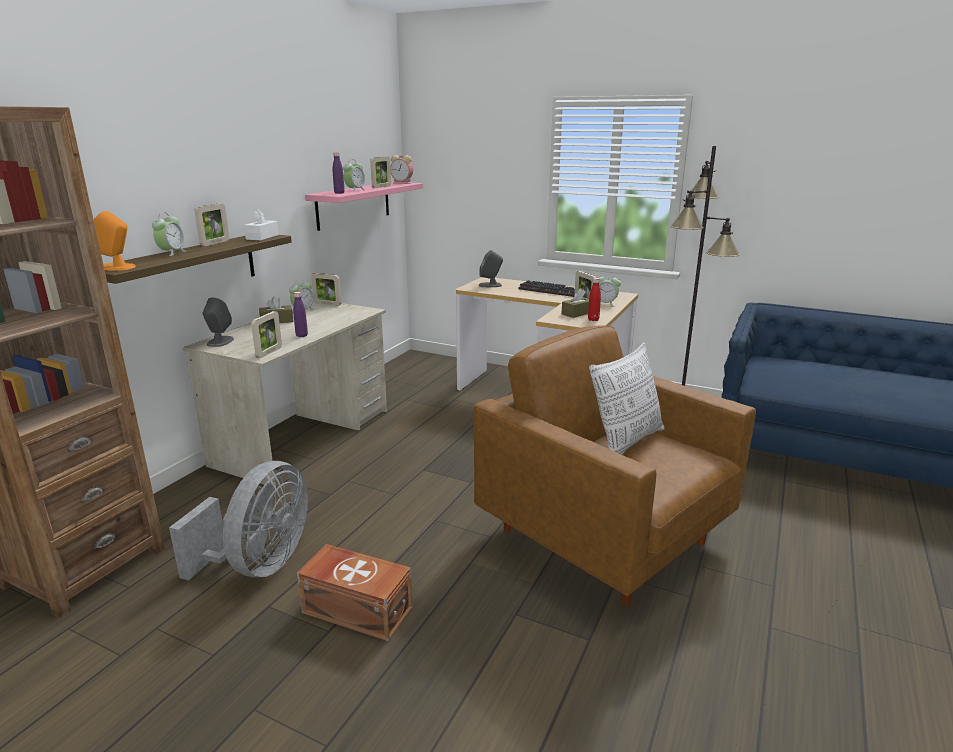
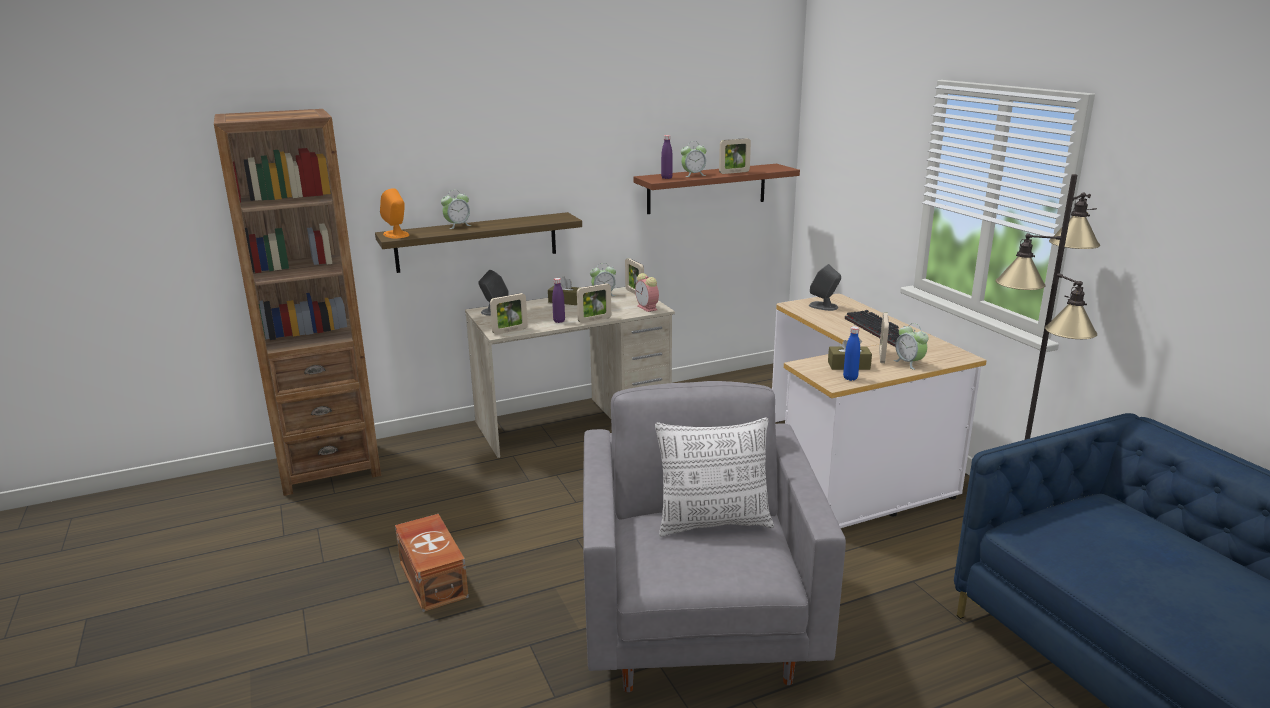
camera: 40 degrees right, 0 degrees up
(215, 243) = (508, 220): picture frame -> picture frame (594, 320)
(260, 564) = (418, 514): grey fan -> none
(262, 237) = (555, 218): white tissue box -> none
(354, 205) = (707, 188): pink shelf -> brown shelf
(403, 183) = (776, 168): alarm clock -> alarm clock (648, 308)
(593, 319) = (850, 378): red bottle -> blue bottle
(605, 537) = (698, 626): brown armchair -> grey armchair

